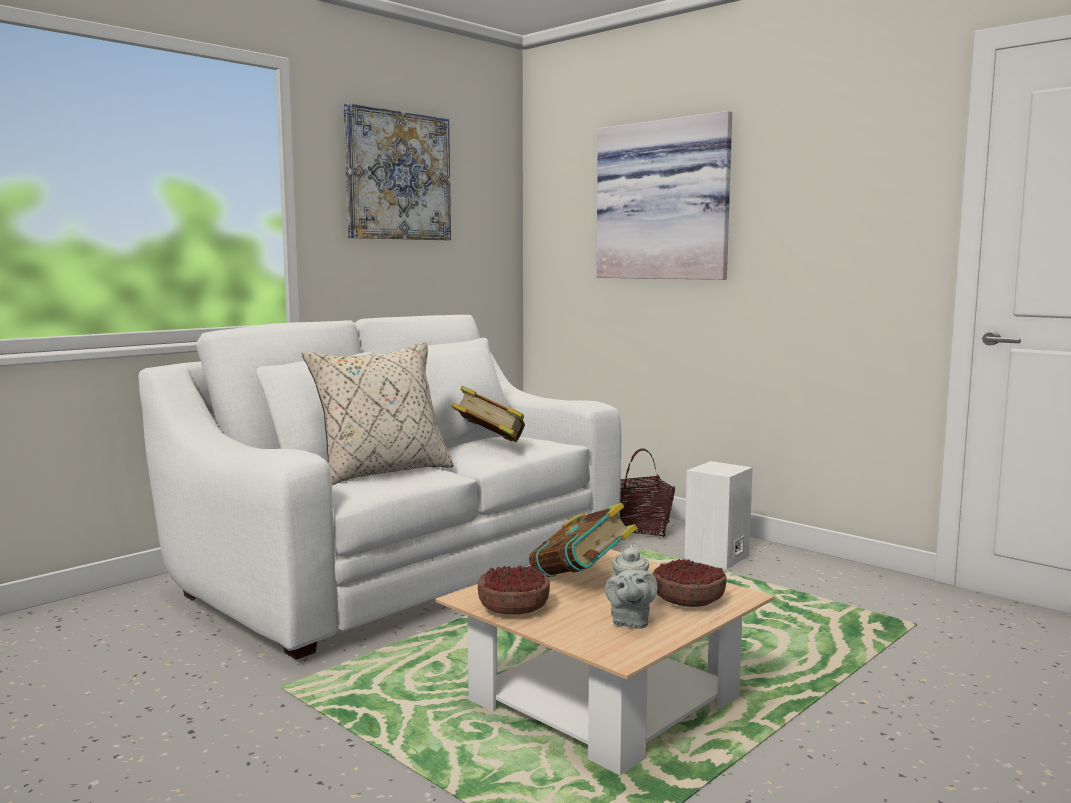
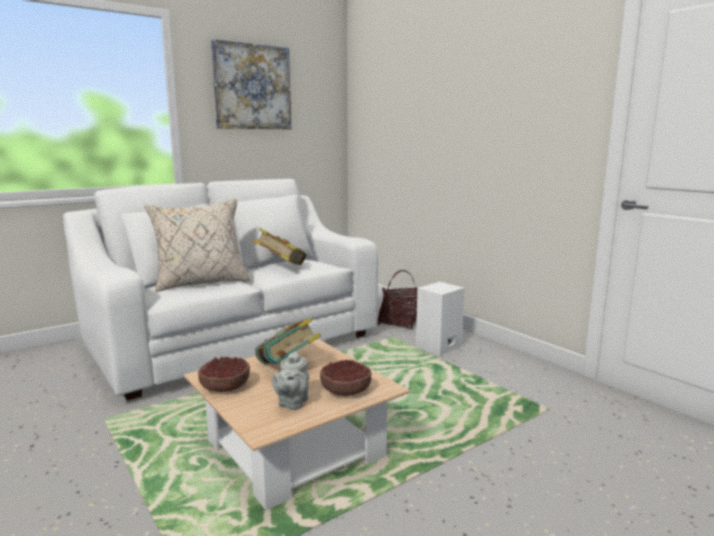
camera: 10 degrees right, 5 degrees up
(665, 201) = (425, 101): picture -> none

